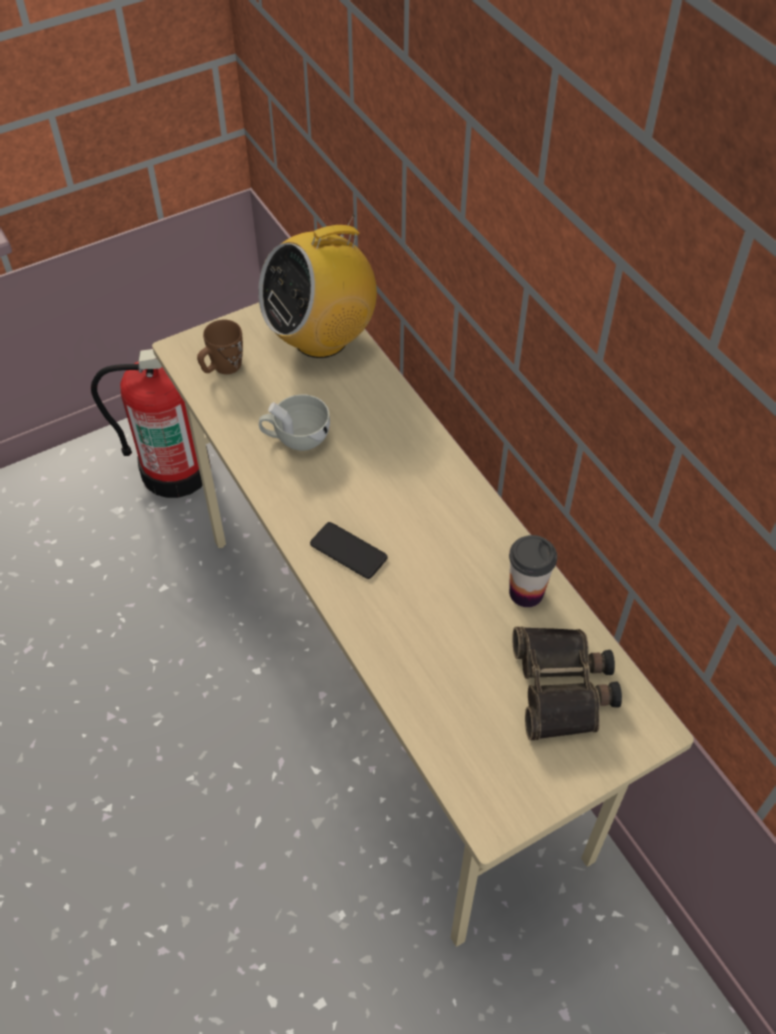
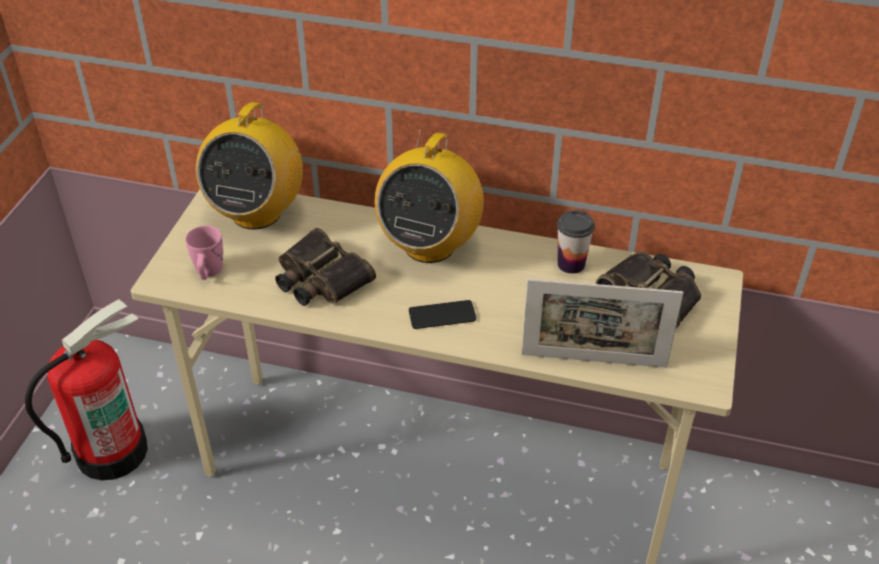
camera: 45 degrees left, 10 degrees down
(222, 368) = (208, 272): brown mug -> pink mug
(296, 438) = (320, 278): white cup -> binoculars
(420, 704) = (593, 360): none -> picture frame
(422, 474) = (429, 245): none -> radio

